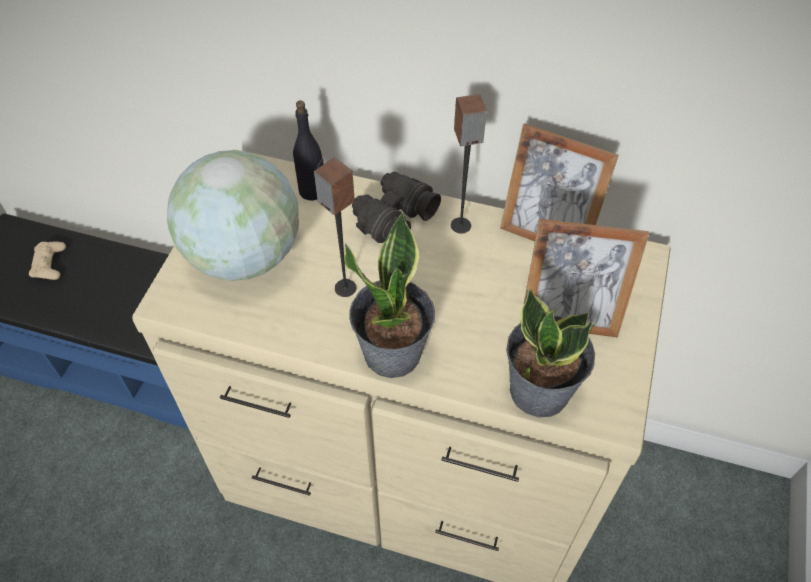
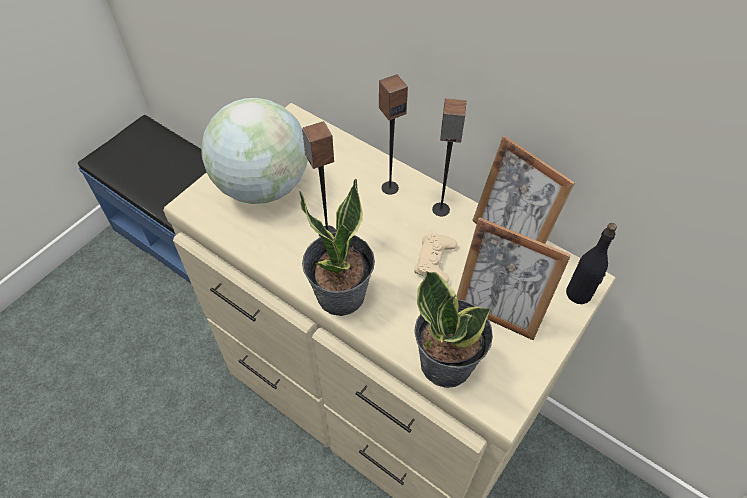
camera: 20 degrees right, 0 degrees up
(49, 264) = (160, 159): beige game controller -> beige game controller (435, 261)
(312, 191) = (336, 150): black bottle -> black bottle (579, 294)
(393, 216) = (389, 187): black binoculars -> speaker

